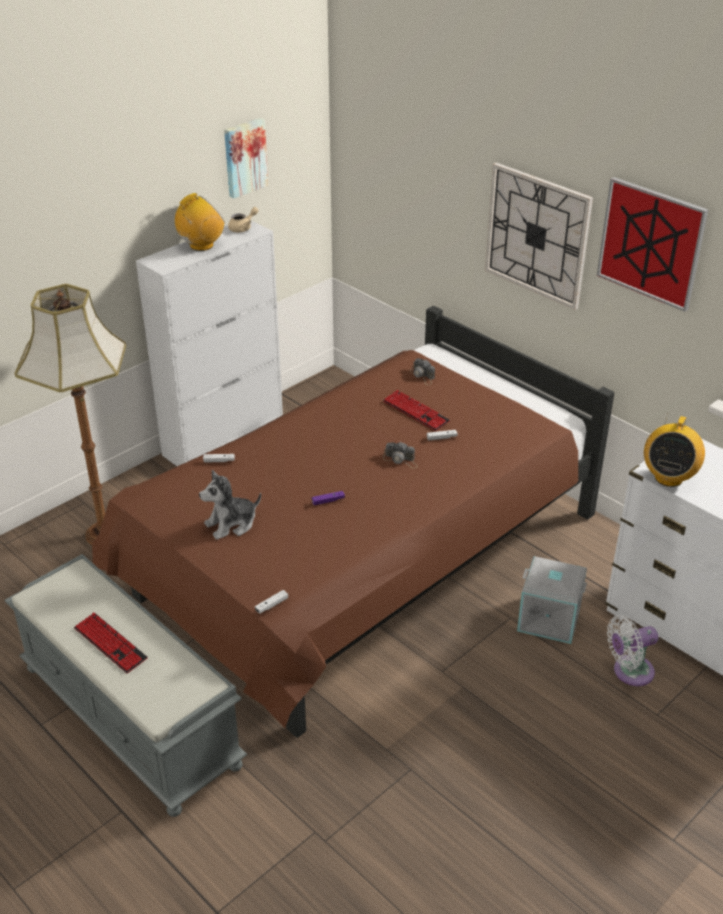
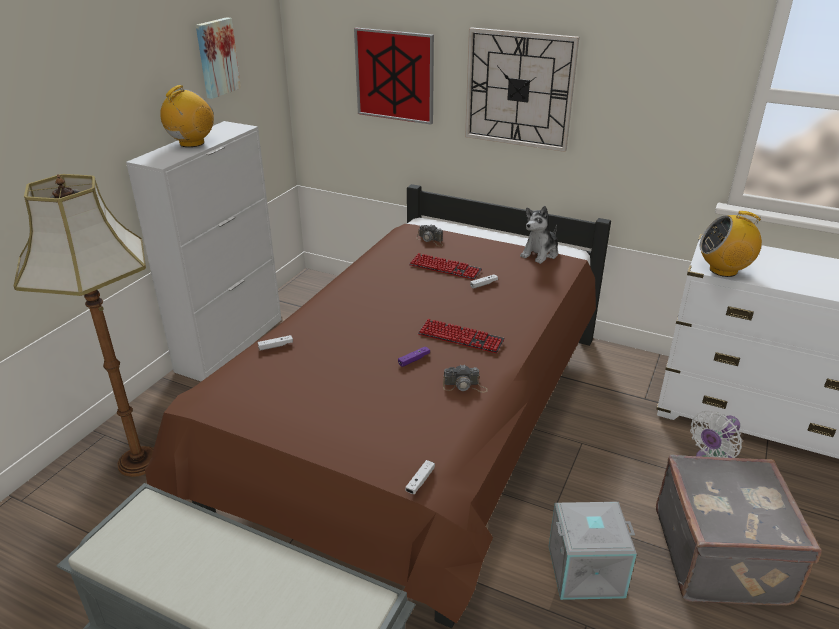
camera: 20 degrees left, 5 degrees down
(110, 644) = (225, 583): keyboard -> keyboard (460, 338)
(231, 524) = (324, 405): plush toy -> plush toy (540, 254)
(243, 228) = (227, 127): beige teapot -> none
(401, 460) = (460, 309): camera -> camera (464, 386)
(549, 618) = (615, 434): grey storage box -> grey storage box (586, 570)
(575, 752) = (722, 555): none -> grey suitcase
(651, 243) = (644, 67): picture -> picture (395, 75)
(668, 477) = (723, 270): radio -> radio turned 90 degrees clockwise

